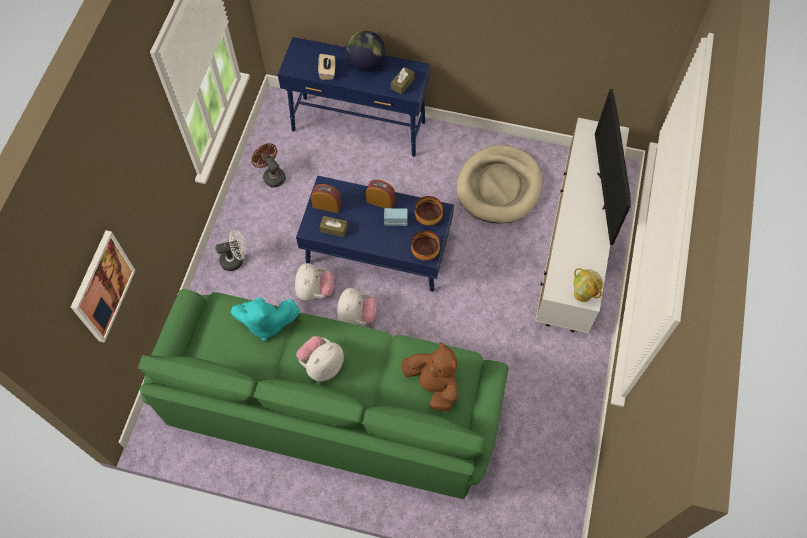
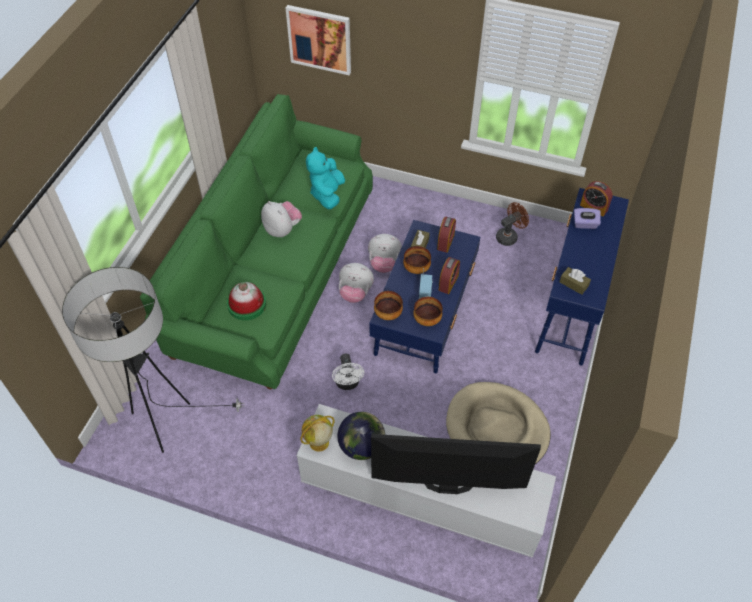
camera: 95 degrees right, 10 degrees down
(235, 260) = (420, 210): white fan -> white fan (348, 384)
(305, 64) = (593, 207): none -> alarm clock
(327, 72) = (585, 224): beige tissue box -> purple tissue box
(364, 230) = (416, 268): none -> bowl
(366, 63) = (598, 255): globe -> globe (362, 446)
(433, 385) = (247, 304): brown plush toy -> hat
(540, 480) = (166, 424): none -> floor lamp

